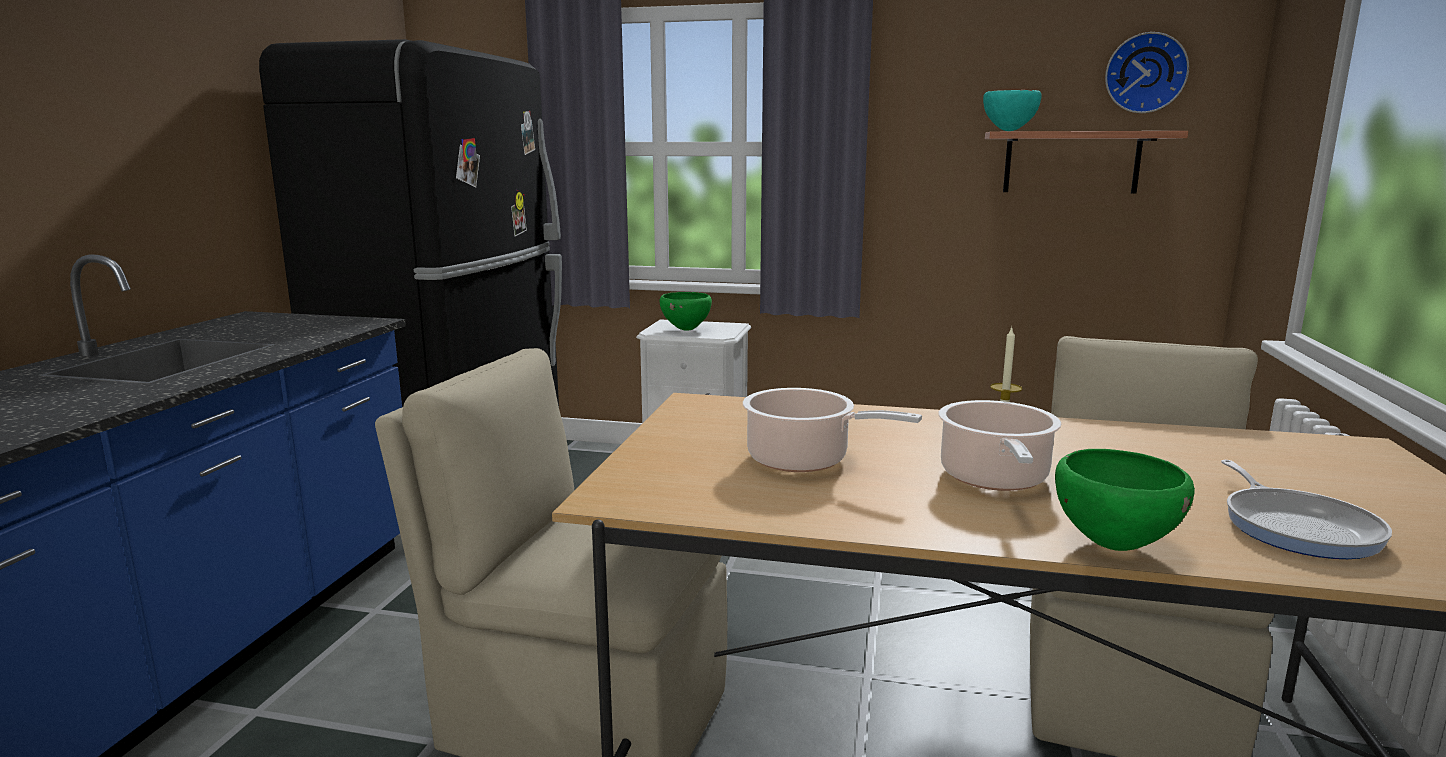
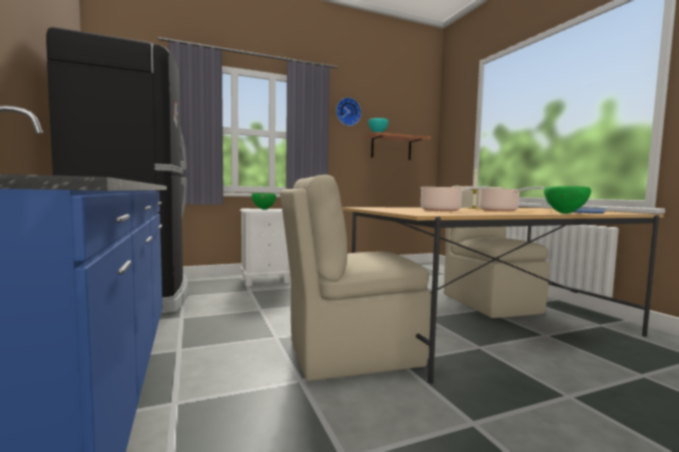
camera: 35 degrees left, 10 degrees down
(1145, 73) = (409, 120): wall clock -> wall clock (347, 112)

